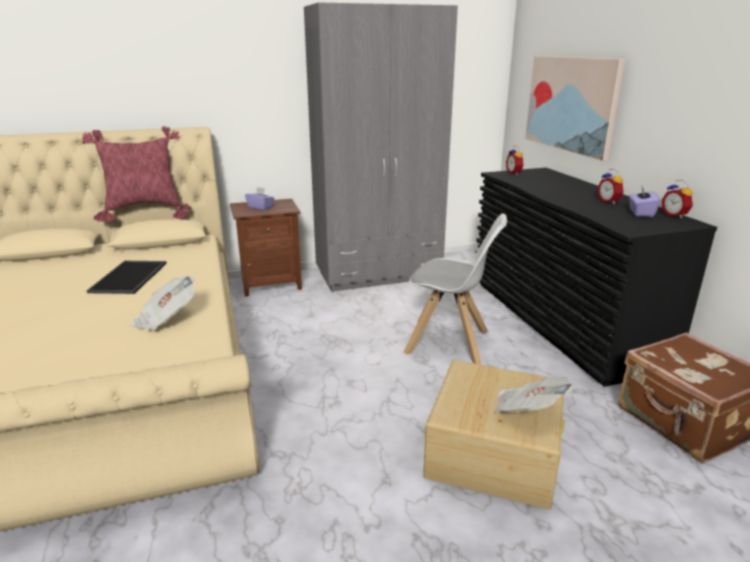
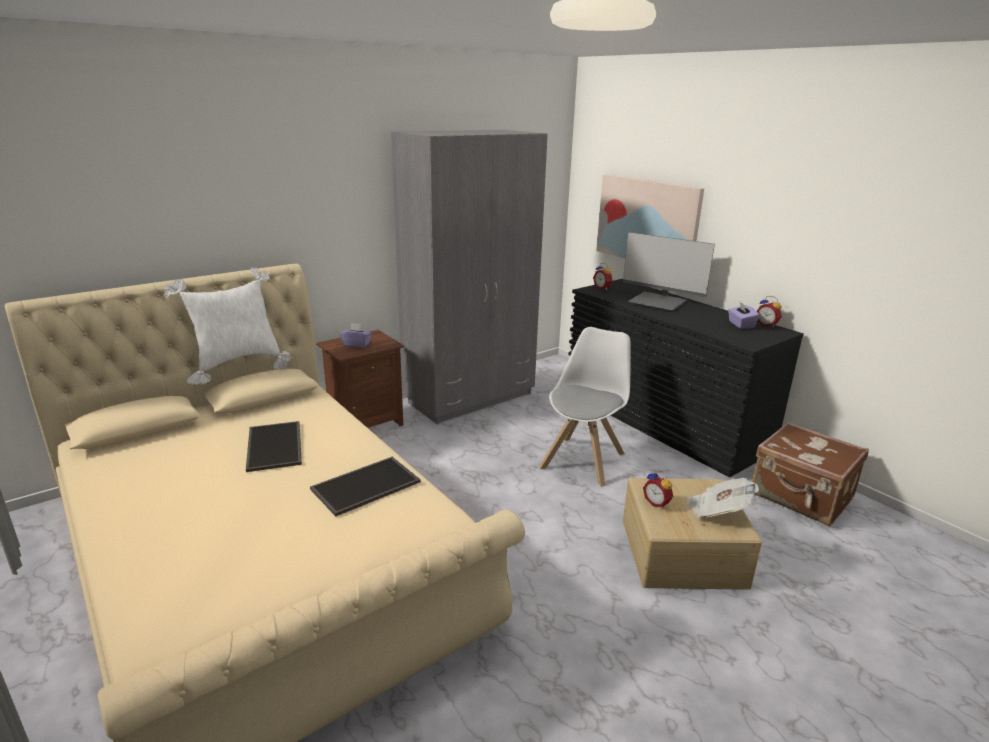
camera: 20 degrees left, 0 degrees up
(145, 218) = (237, 372): red pillow -> white pillow
(165, 319) = (365, 486): newspaper -> tray
(450, 342) = (584, 459): chair -> chair turned 60 degrees counterclockwise
(563, 187) = (658, 302): none -> monitor
(609, 202) = (708, 315): alarm clock -> alarm clock (657, 503)

